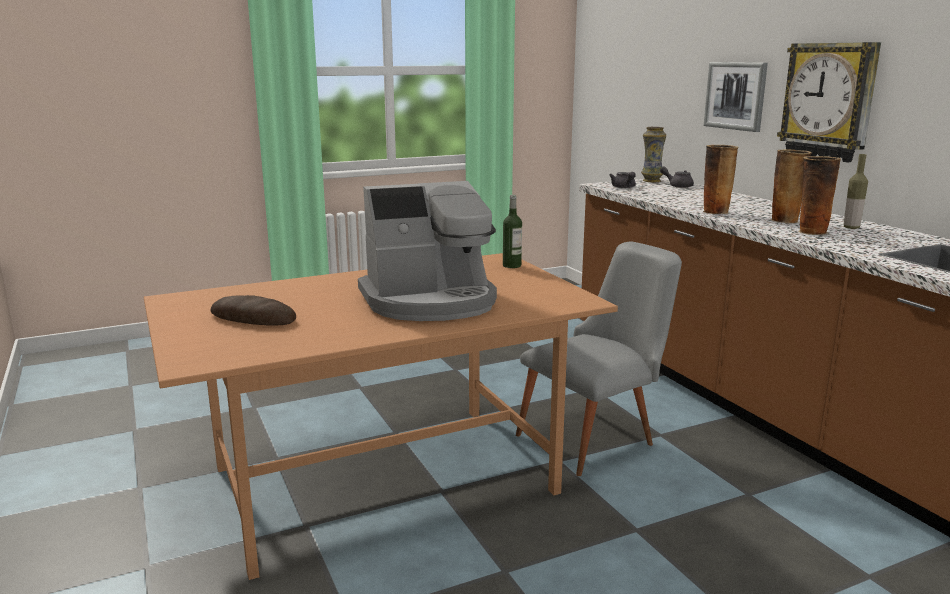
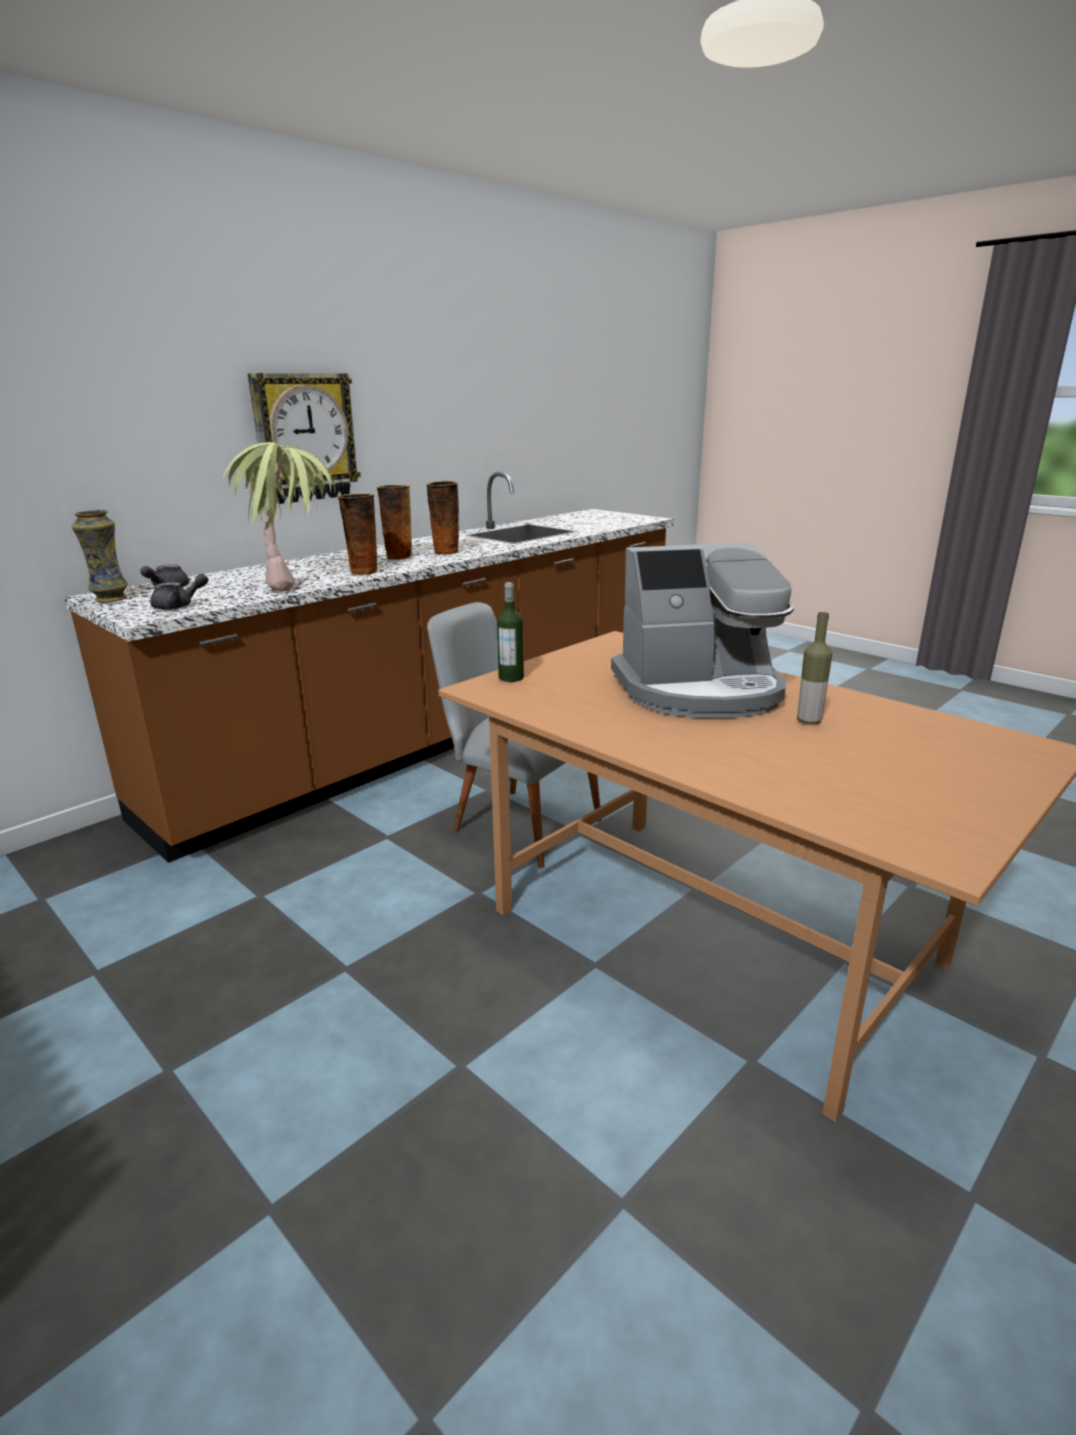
camera: 110 degrees left, 5 degrees up
(253, 318) = (894, 762): bread -> none
(430, 301) = (700, 690): coffee machine -> coffee machine turned 120 degrees clockwise
(681, 201) = (294, 583): none -> potted plant
(735, 96) = (167, 446): picture -> none
(851, 227) = (418, 546): bottle -> bottle (808, 721)

